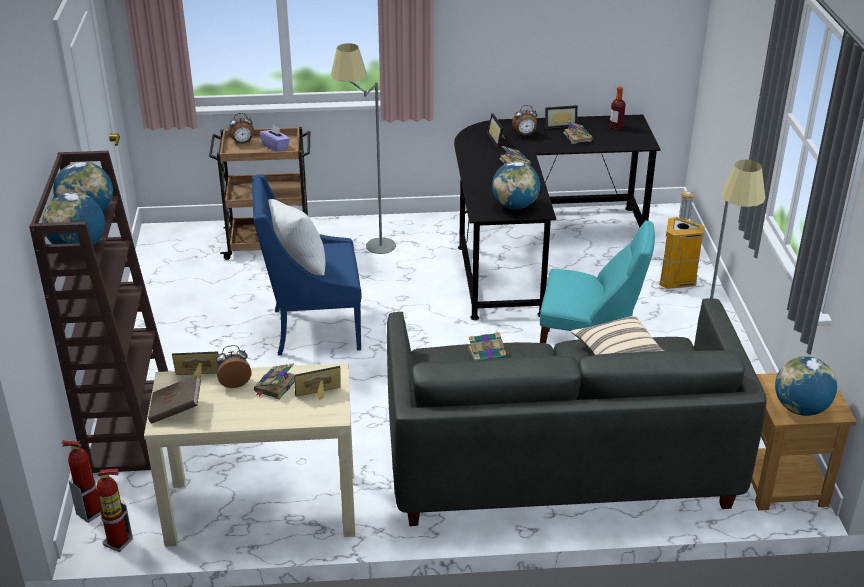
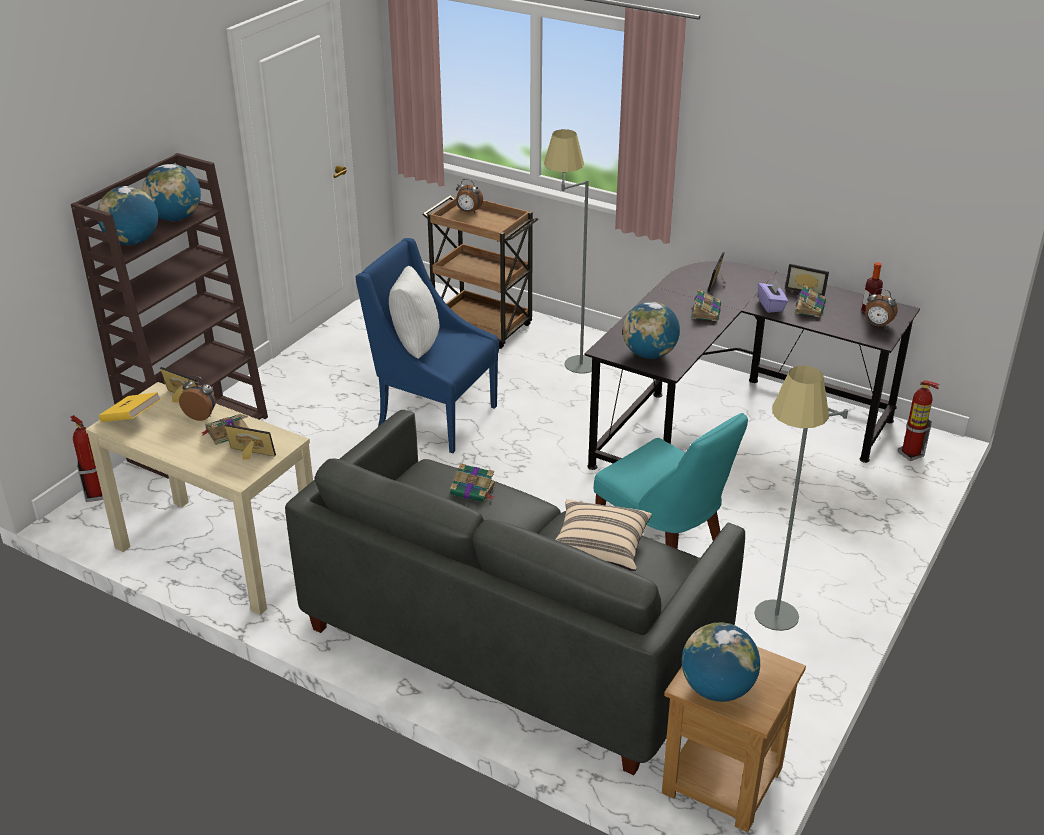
camera: 35 degrees right, 0 degrees up
(118, 542) = (88, 528): fire extinguisher -> fire extinguisher (911, 454)
(176, 410) = (132, 419): brown book -> yellow book
(275, 146) = (492, 224): purple tissue box -> purple tissue box (771, 306)
(524, 135) = (754, 288): alarm clock -> alarm clock (877, 325)
(676, 282) = (853, 517): trash can -> none

